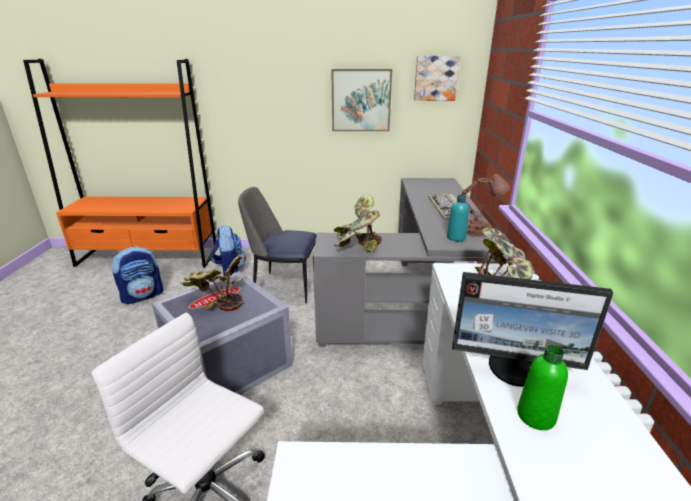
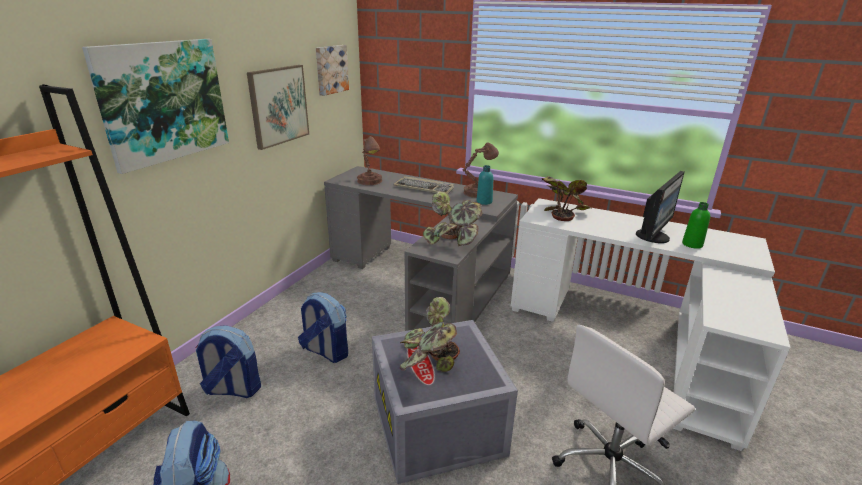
camera: 65 degrees left, 0 degrees up
(258, 80) = (163, 101): none -> picture
(284, 287) = (325, 351): chair -> backpack
(426, 189) = (370, 181): none -> brown table lamp

